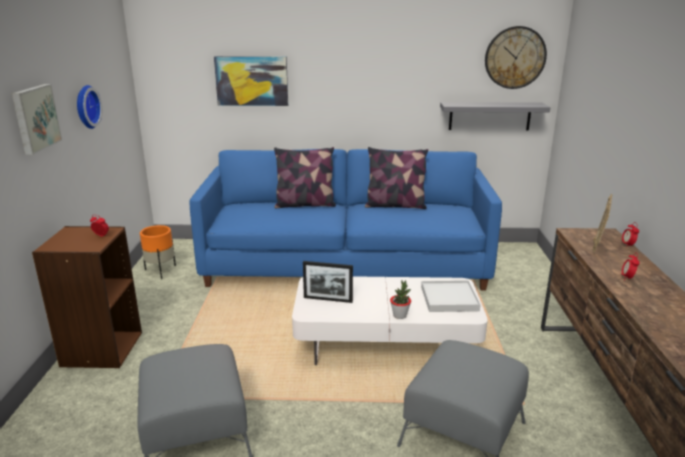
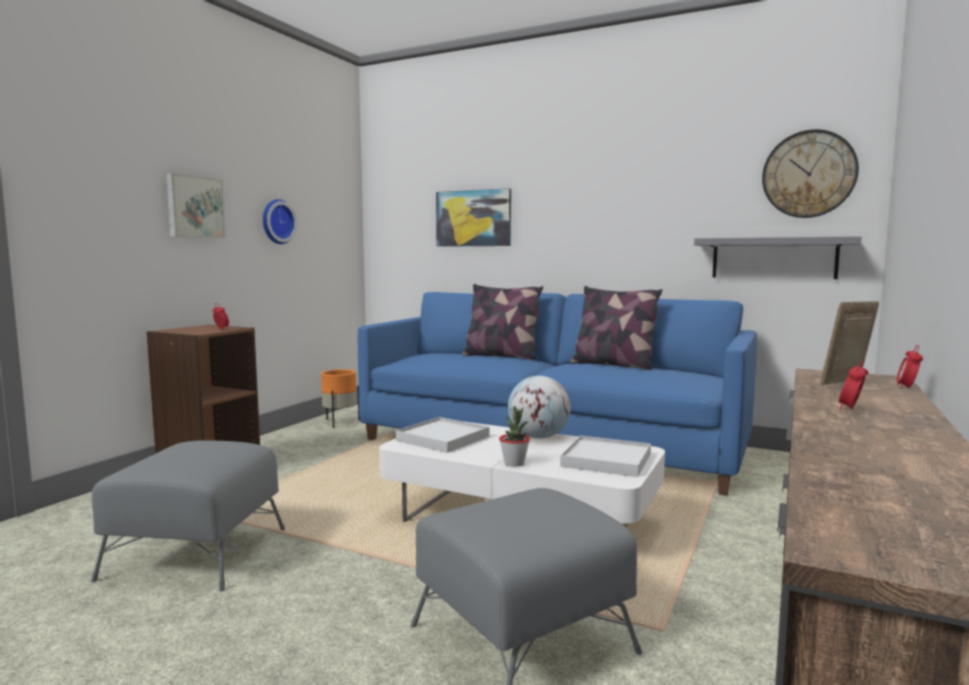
camera: 25 degrees right, 15 degrees down
(328, 299) = (443, 438): picture frame -> white tray
(387, 284) = (538, 437): none -> globe

